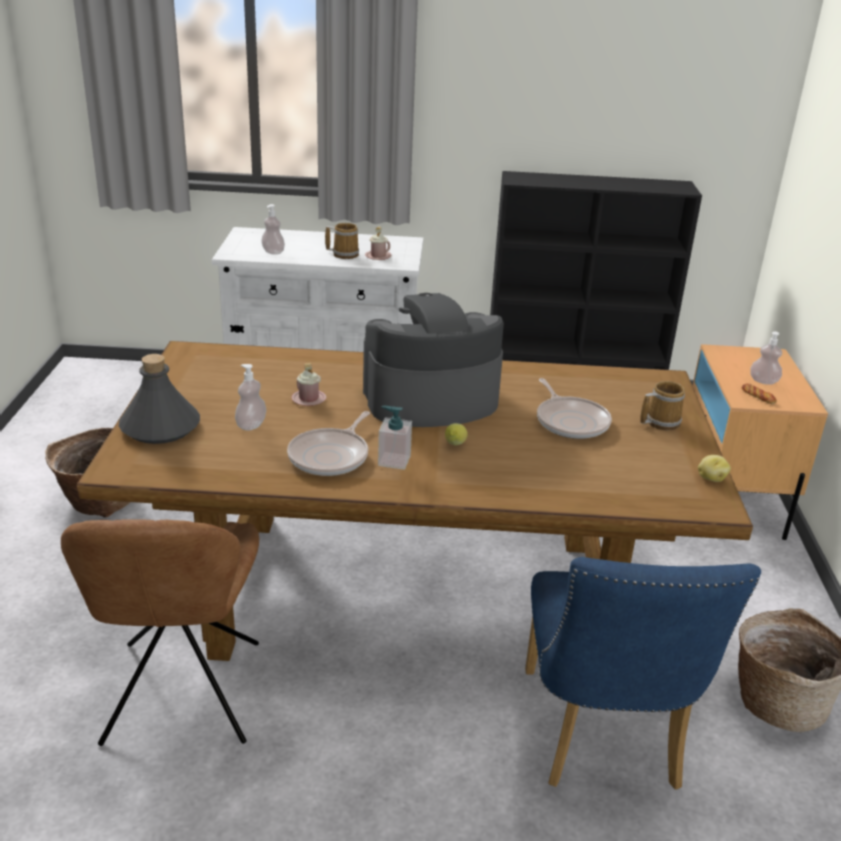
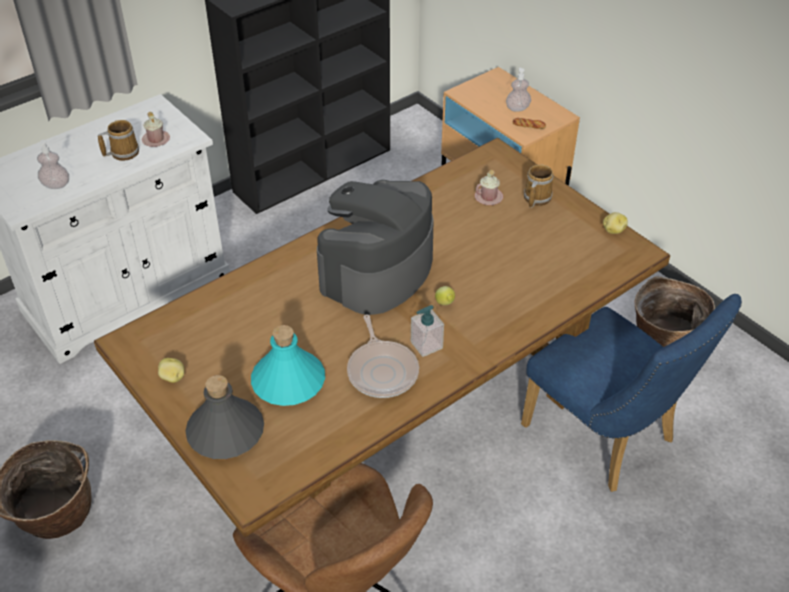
camera: 40 degrees left, 15 degrees up
(181, 382) = (172, 378): none -> potato
(251, 425) = (289, 382): soap dispenser -> turquoise bottle
(309, 399) = (294, 328): pink mug -> pink mug (488, 197)
(570, 421) = (486, 232): frying pan -> none

